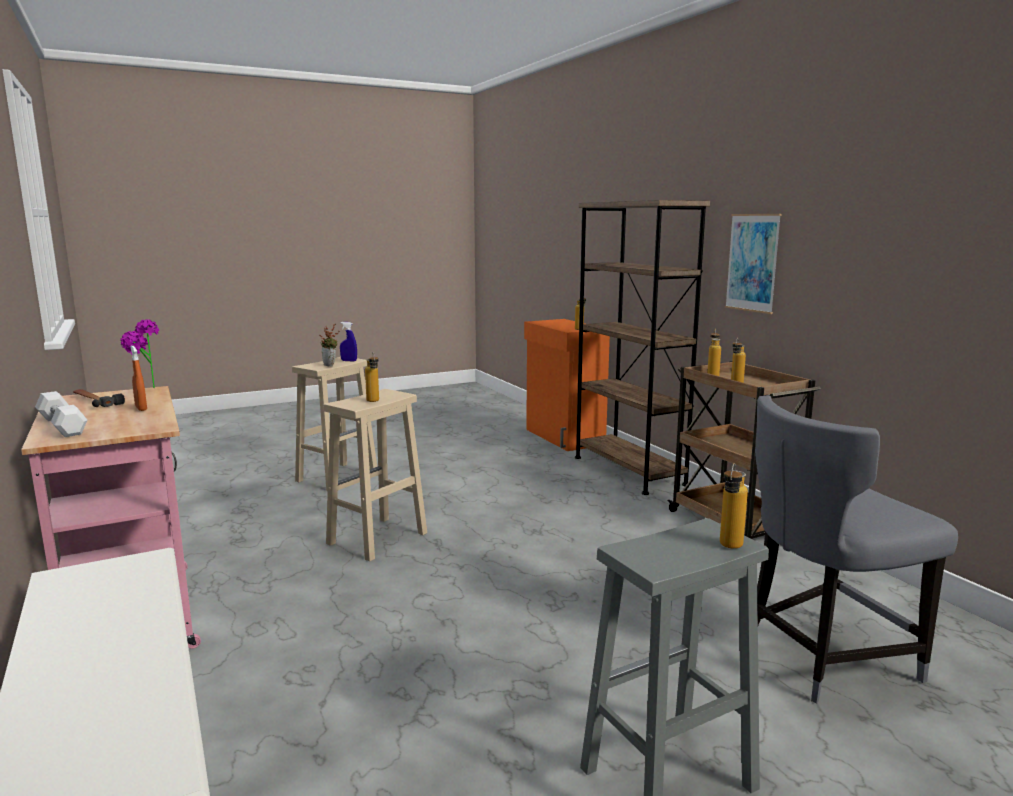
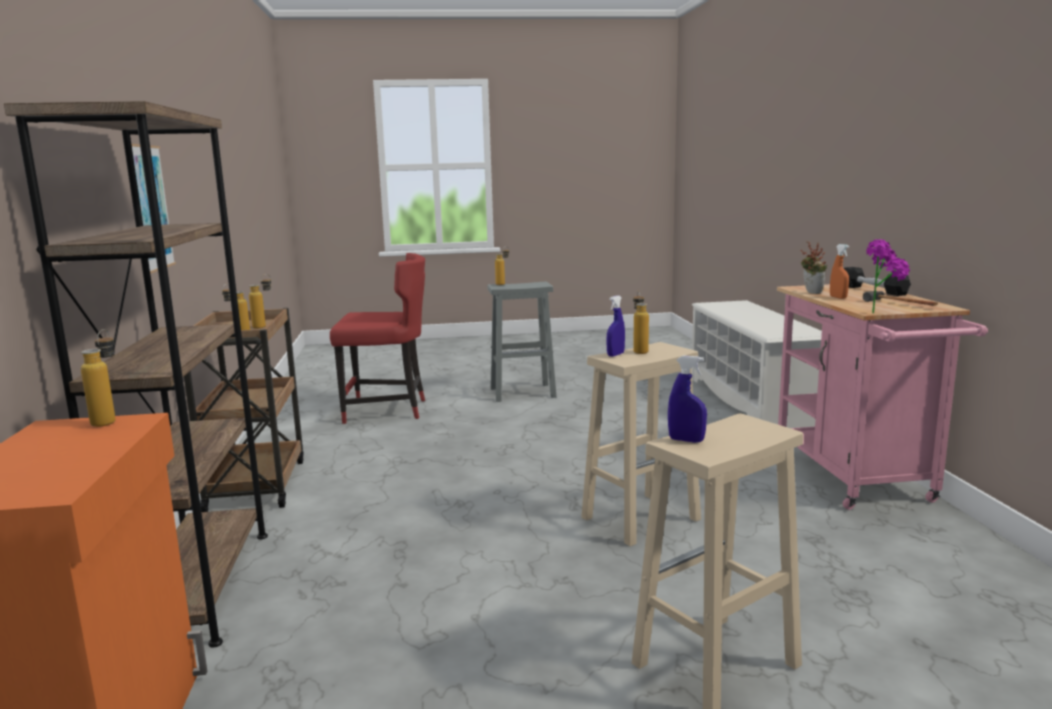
camera: 160 degrees left, 0 degrees up
(62, 426) = (873, 290): white dumbbell -> black dumbbell
(331, 365) = (720, 429): potted plant -> potted plant (811, 293)
(393, 396) = (615, 355): none -> blue spray bottle
(822, 658) = (387, 410): grey chair -> red chair

